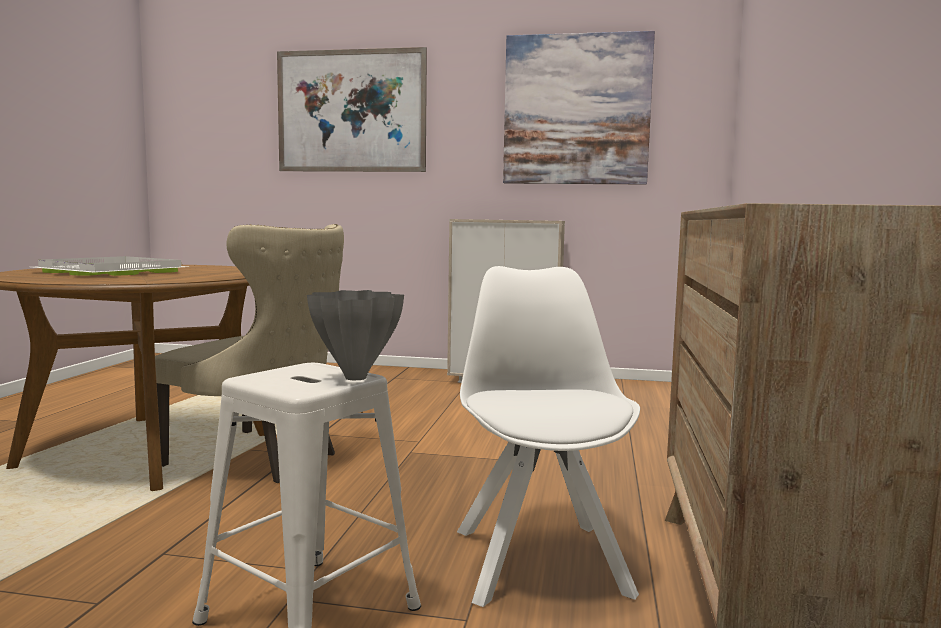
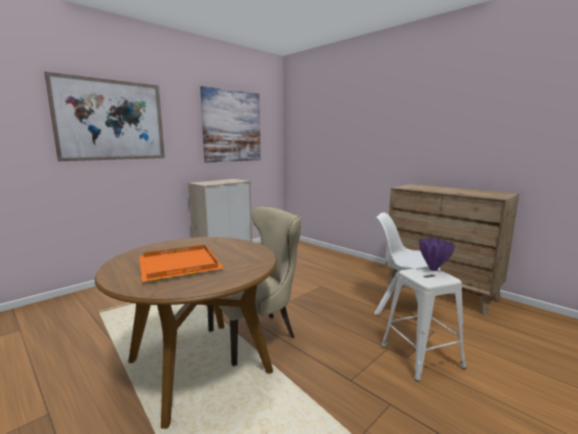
camera: 55 degrees left, 5 degrees up
(115, 272) = (181, 264): white tray -> orange tray
(356, 377) = (432, 269): grey vase -> purple vase

